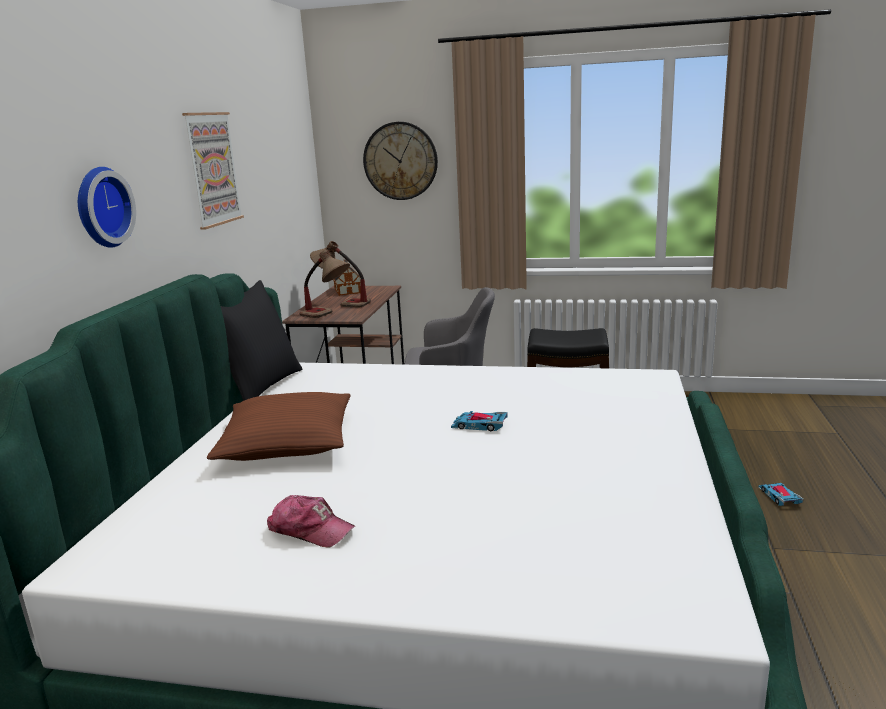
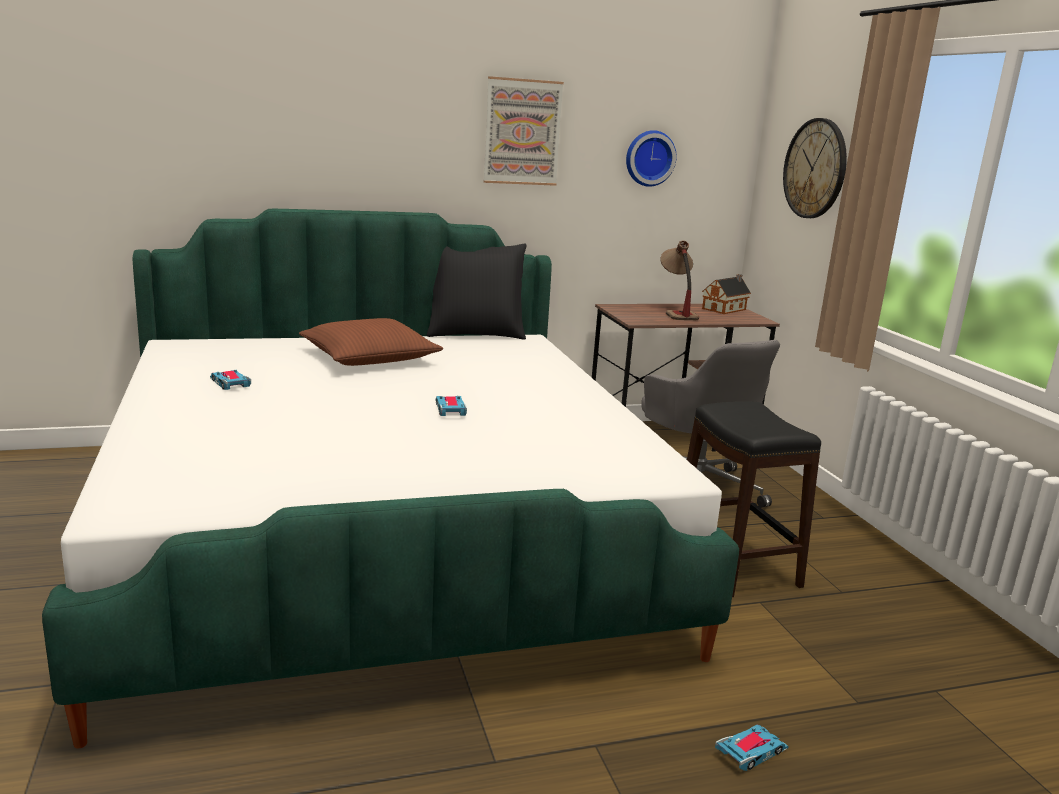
camera: 60 degrees right, 0 degrees up
(100, 207) = (352, 137): wall clock -> wall clock (649, 158)
(310, 530) = (230, 383): cap -> toy car
(328, 315) = (630, 313): table lamp -> none

